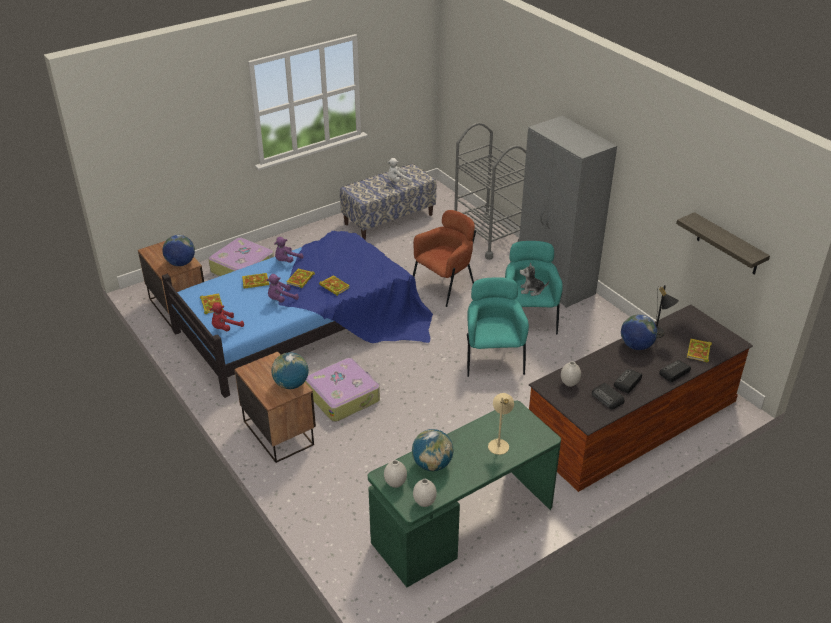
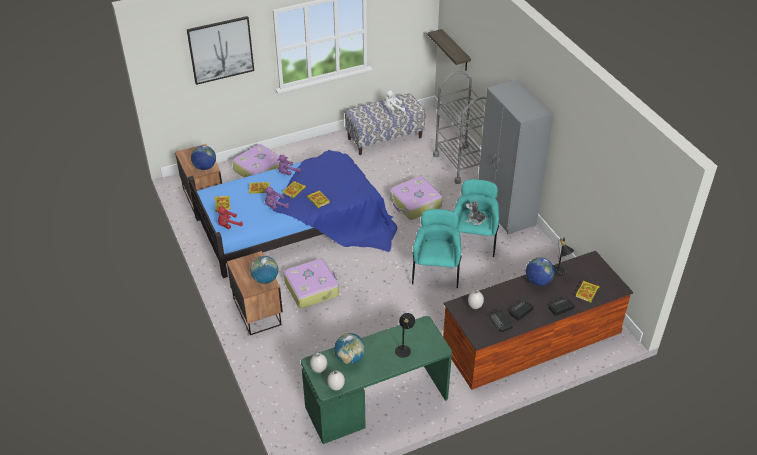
camera: 10 degrees right, 5 degrees up
(187, 115) = (221, 50): none -> picture
(445, 286) = (415, 204): brown armchair -> suitcase
(499, 443) = (404, 349): beige table lamp -> black table lamp
(728, 244) = (622, 210): shelf -> shelf (455, 51)

